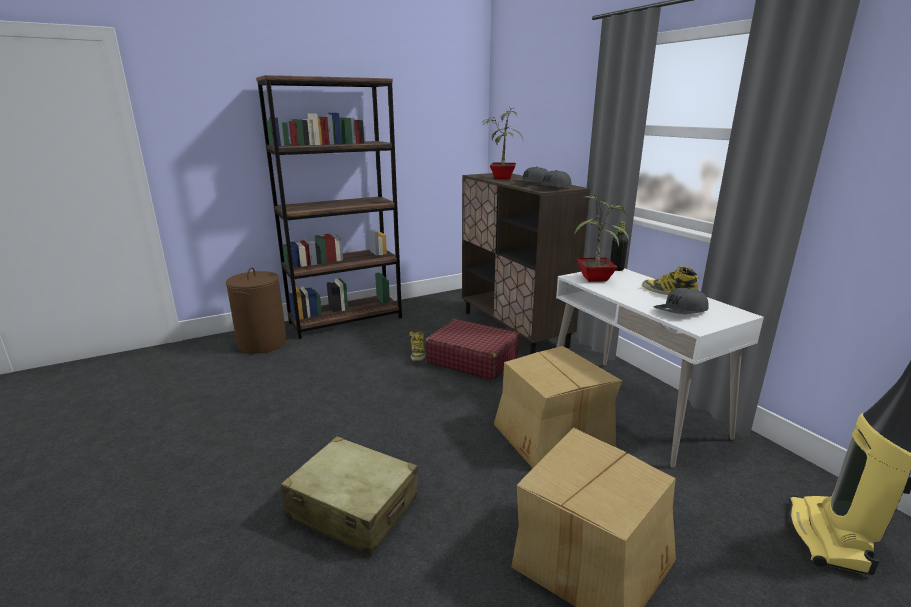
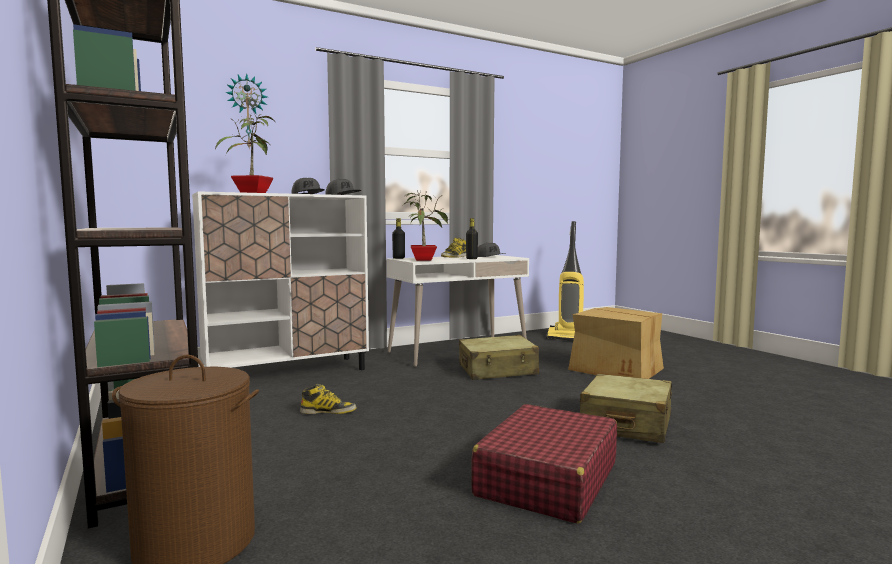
camera: 90 degrees left, 15 degrees down
(472, 359) = (359, 388): red suitcase -> red suitcase (546, 480)
(514, 328) = (287, 372): brown cabinet -> white cabinet
(551, 434) = (498, 370): cardboard box -> beige suitcase
(555, 97) = (247, 112): none -> wall clock
(637, 300) = (471, 259): none -> black bottle

